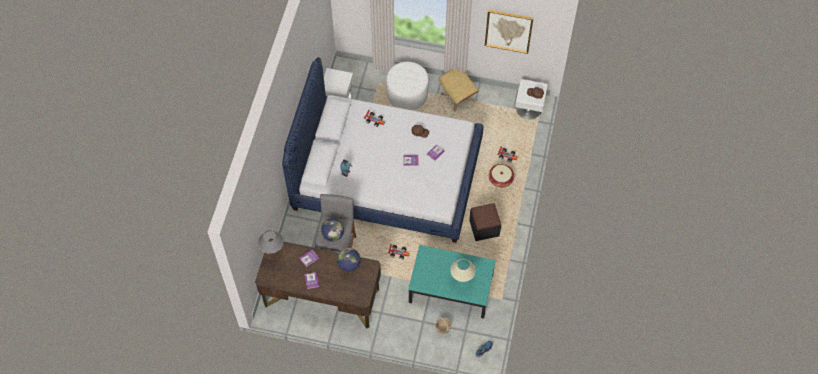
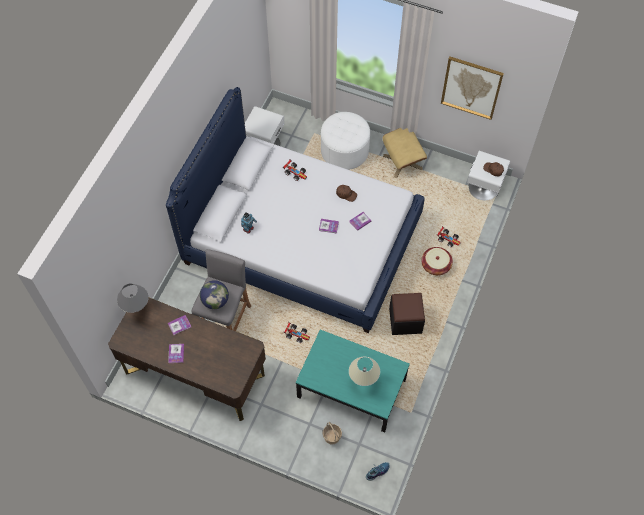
camera: 10 degrees right, 0 degrees up
(349, 265) = (225, 341): globe -> none

